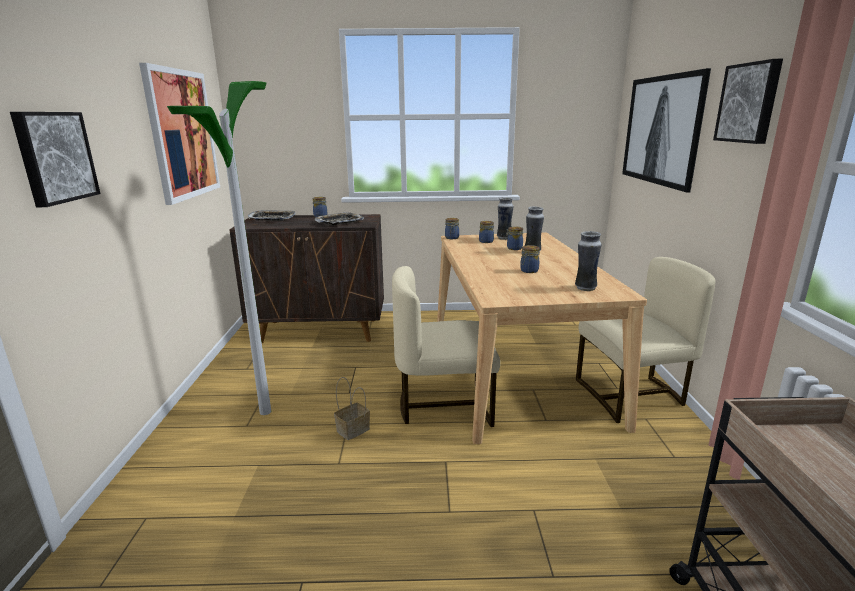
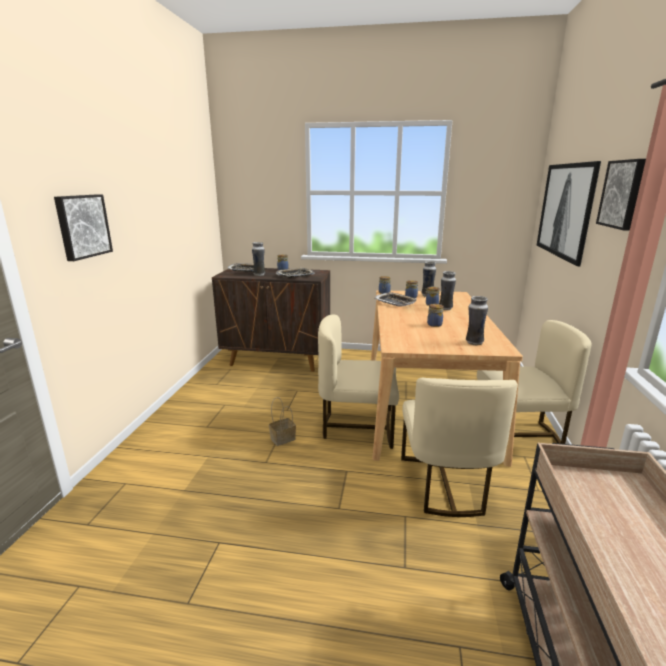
camera: 10 degrees right, 0 degrees up
(182, 134) = (180, 205): picture -> none
(265, 411) = (222, 418): floor lamp -> none
(292, 223) = (259, 274): none -> vase
(470, 248) = (395, 302): none -> tray
(569, 464) = (445, 485): none -> beige chair

